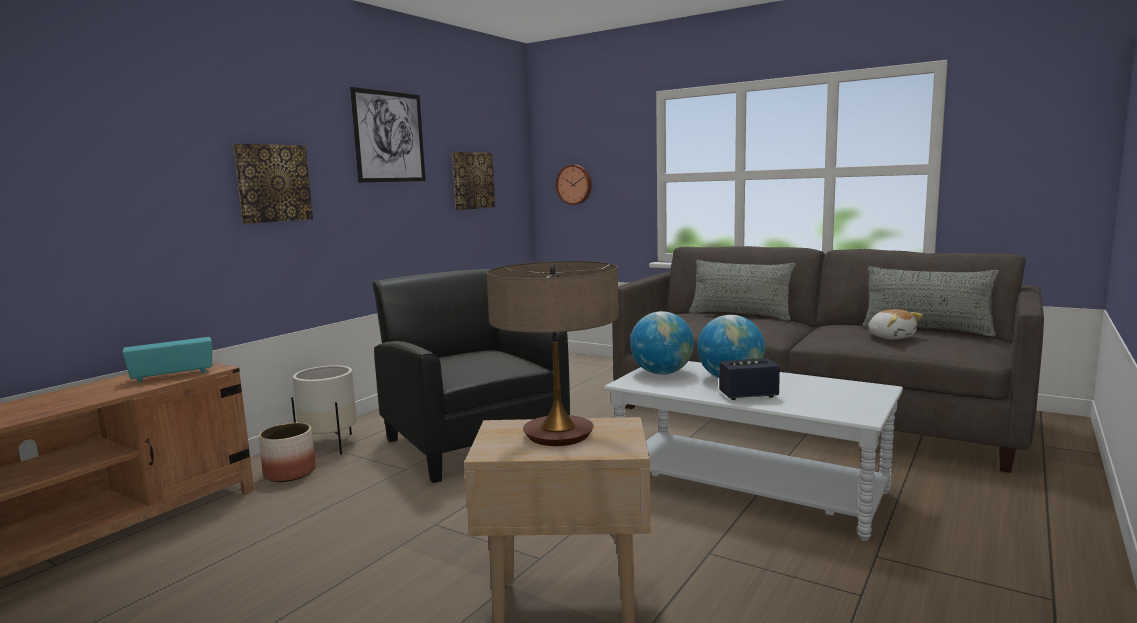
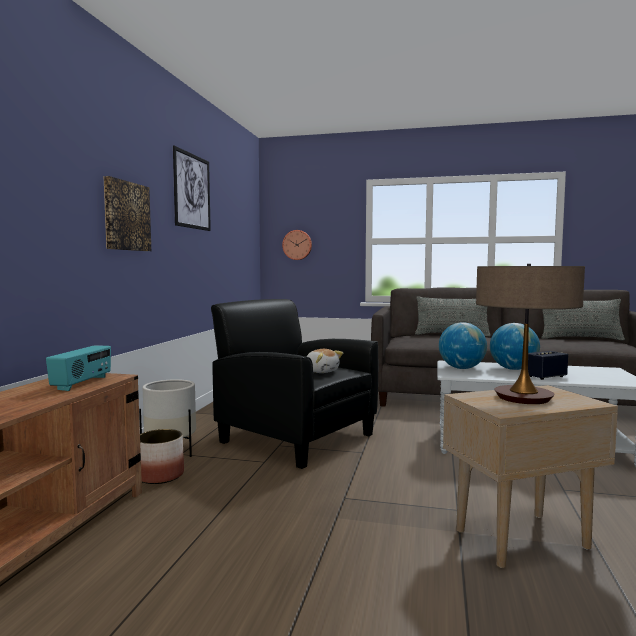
camera: 20 degrees left, 5 degrees down
(172, 376) = (82, 383): radio -> radio turned 150 degrees clockwise
(472, 180) = (232, 235): picture -> none
(891, 337) = (571, 342): plush toy -> plush toy (321, 371)

